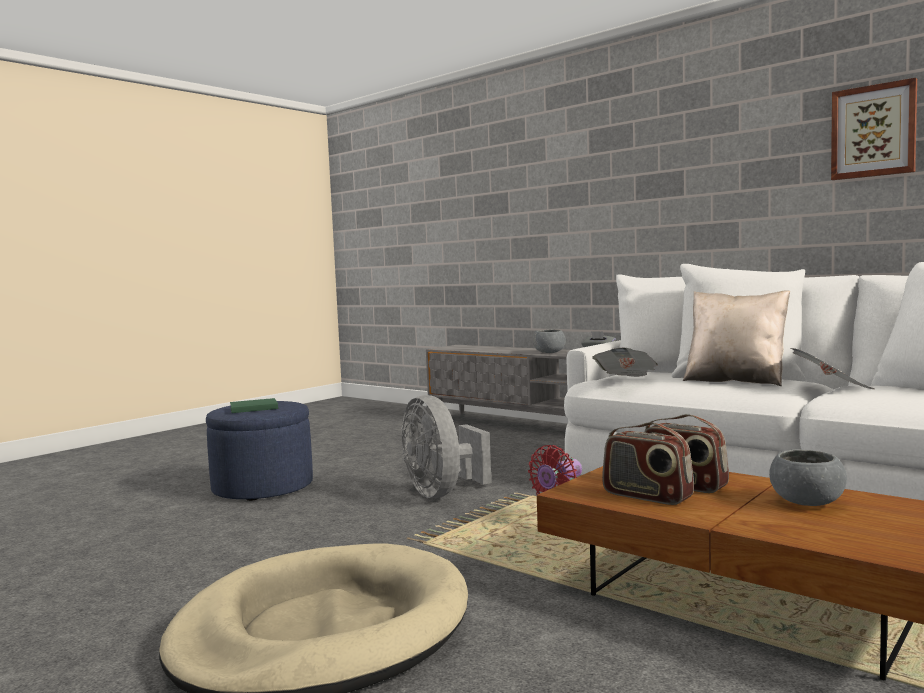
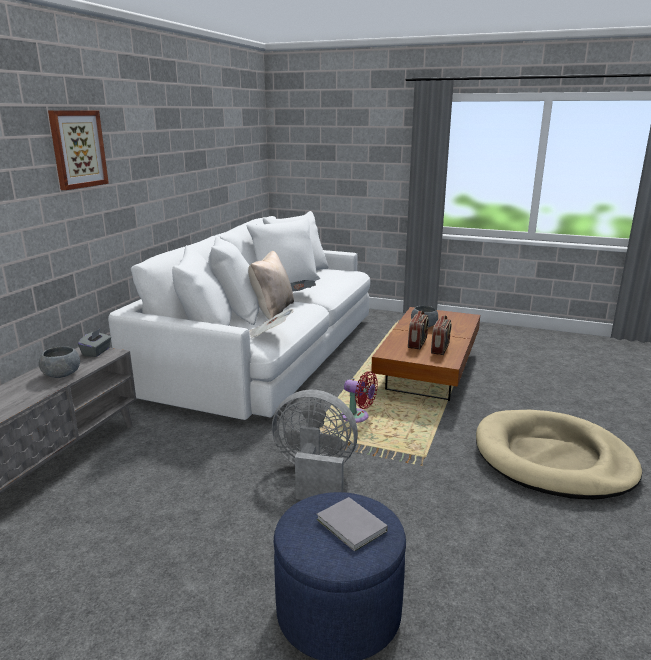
camera: 110 degrees left, 15 degrees up
(252, 408) = (351, 527): green book -> grey book
(442, 493) = (315, 475): grey fan -> grey fan turned 120 degrees counterclockwise
(873, 131) = (186, 143): picture -> picture (77, 149)

